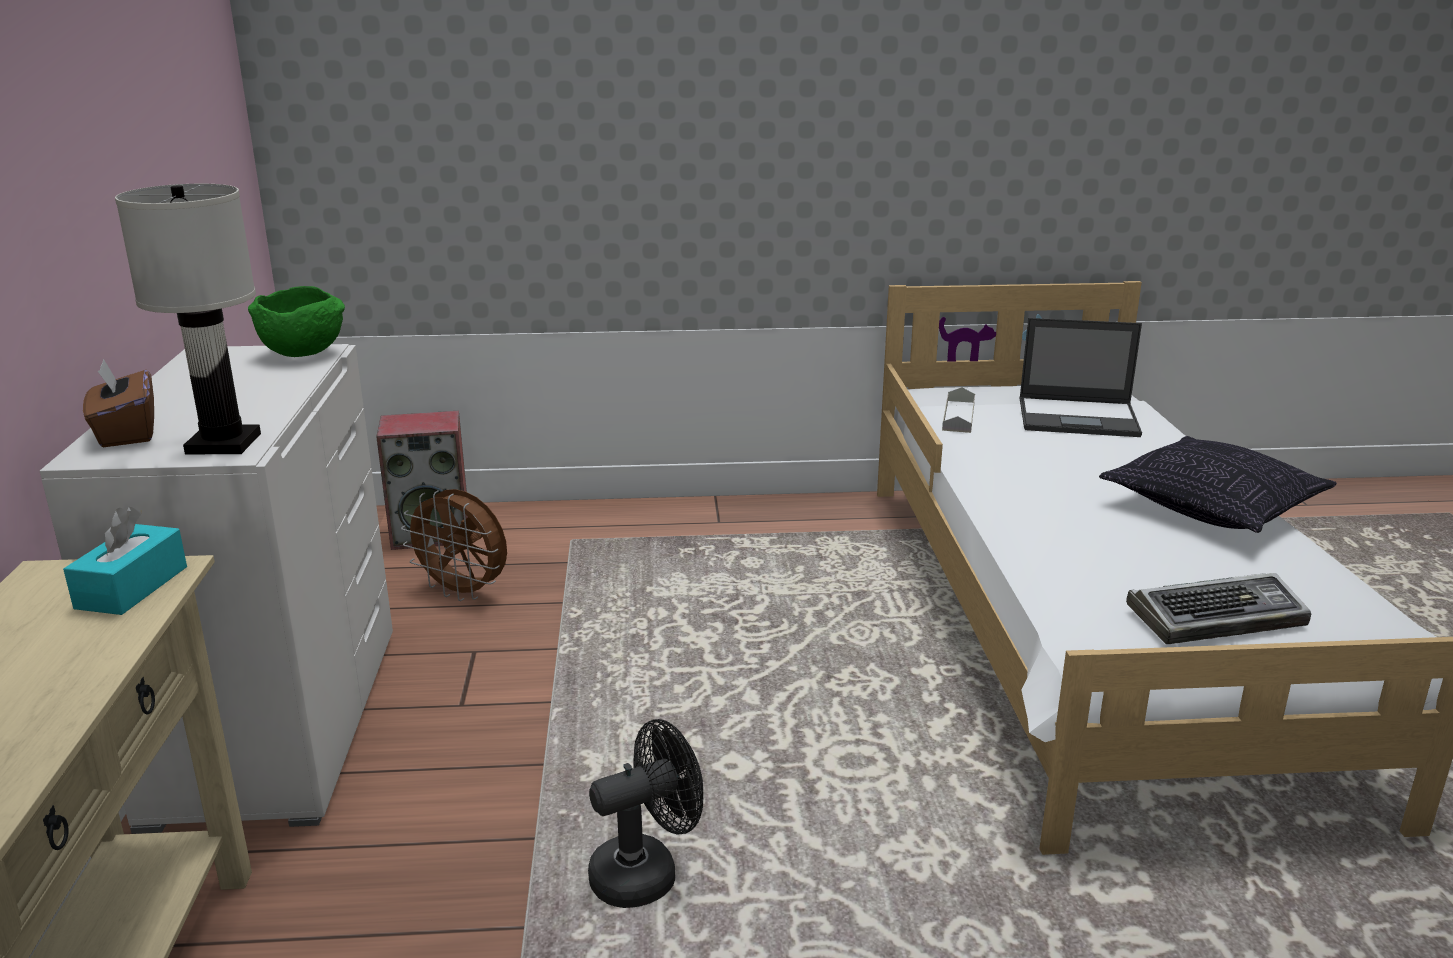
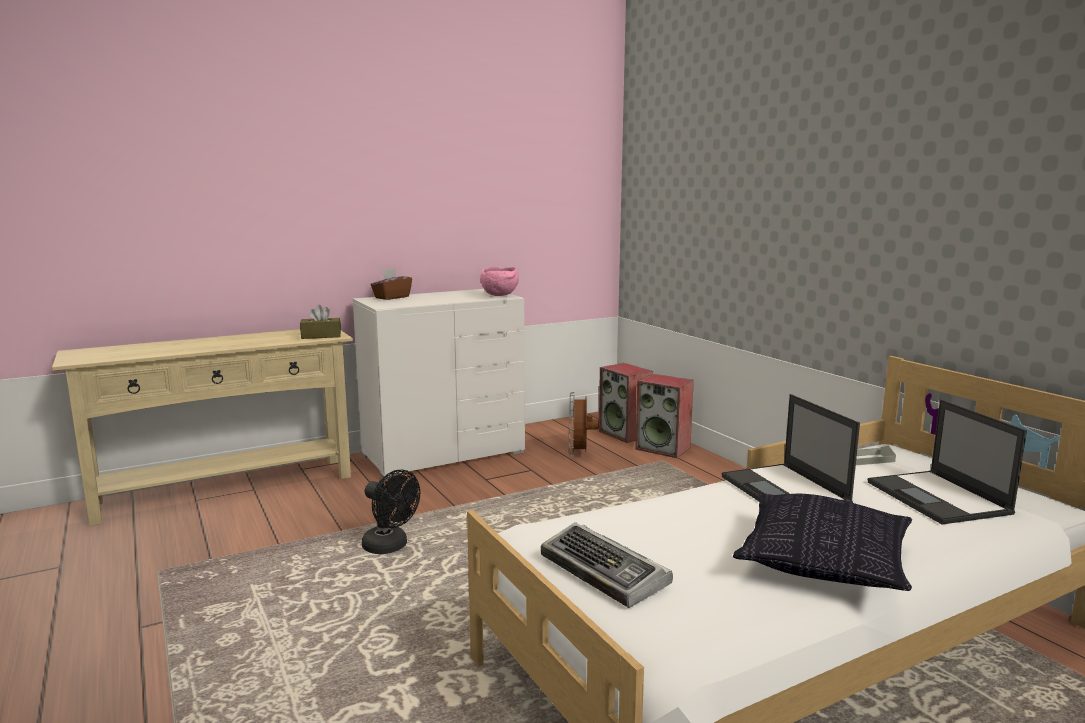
camera: 65 degrees right, 10 degrees down
(132, 587) = (321, 336): turquoise tissue box -> brown tissue box
(225, 443) = (391, 304): white table lamp -> none
(304, 353) = (501, 296): green bowl -> pink bowl
(527, 525) = (663, 448): none -> speaker
(1026, 469) = (785, 490): none -> laptop

